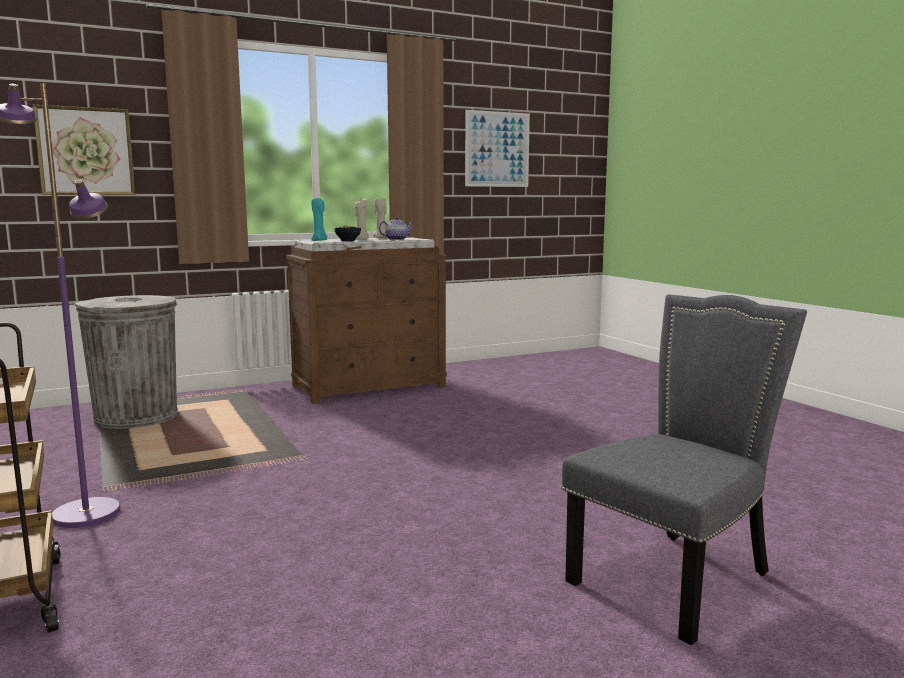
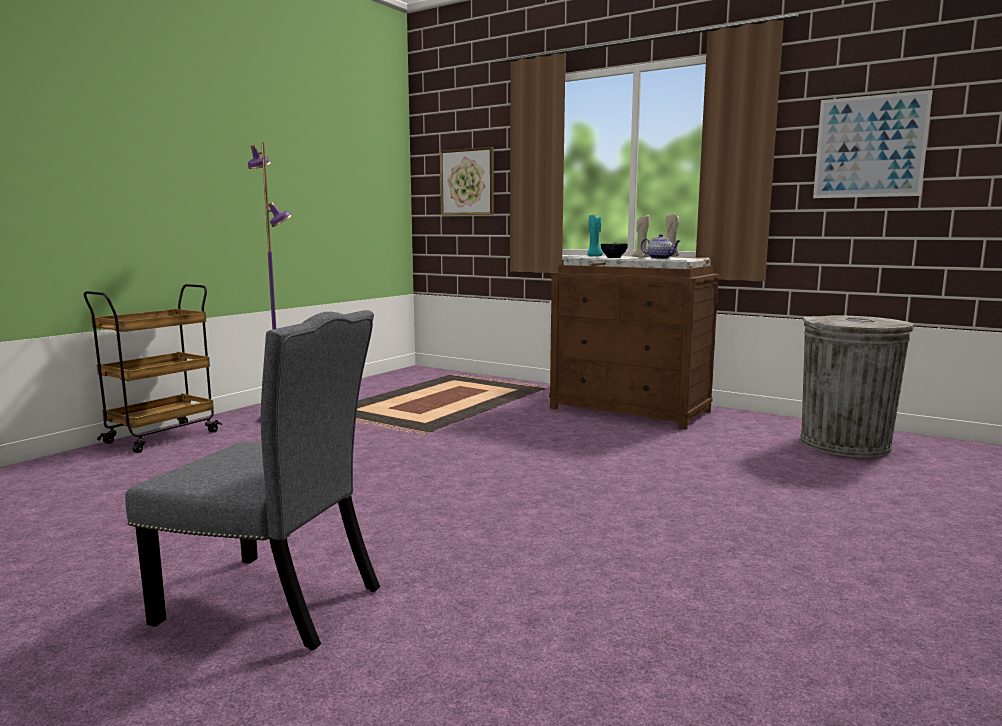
camera: 60 degrees right, 0 degrees up
(137, 417) = (447, 385): grey trash can -> grey trash can (845, 444)

